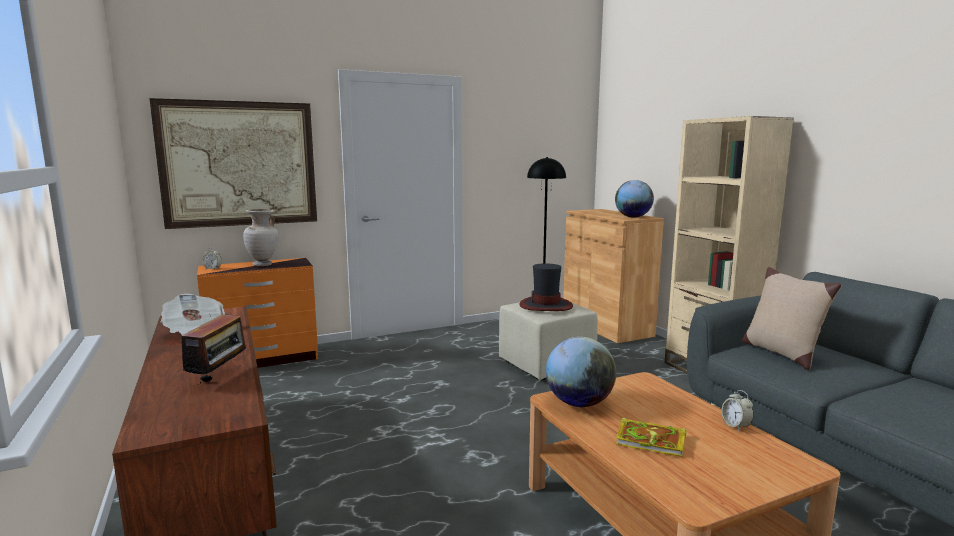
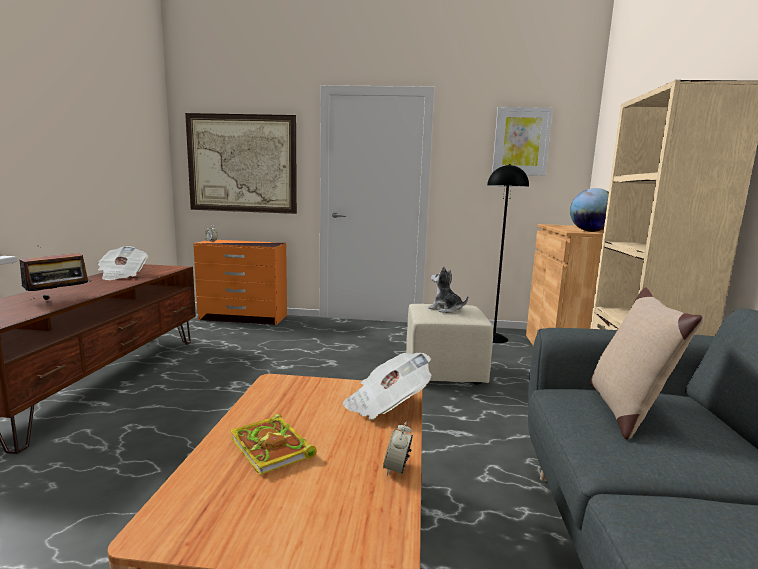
camera: 30 degrees right, 0 degrees up
(263, 265) = (246, 243): beige vase -> none
(541, 132) = (521, 142): none -> picture
(546, 305) = (445, 309): hat -> plush toy
(579, 403) = (288, 392): globe -> none
(655, 391) = (386, 405): none -> newspaper

